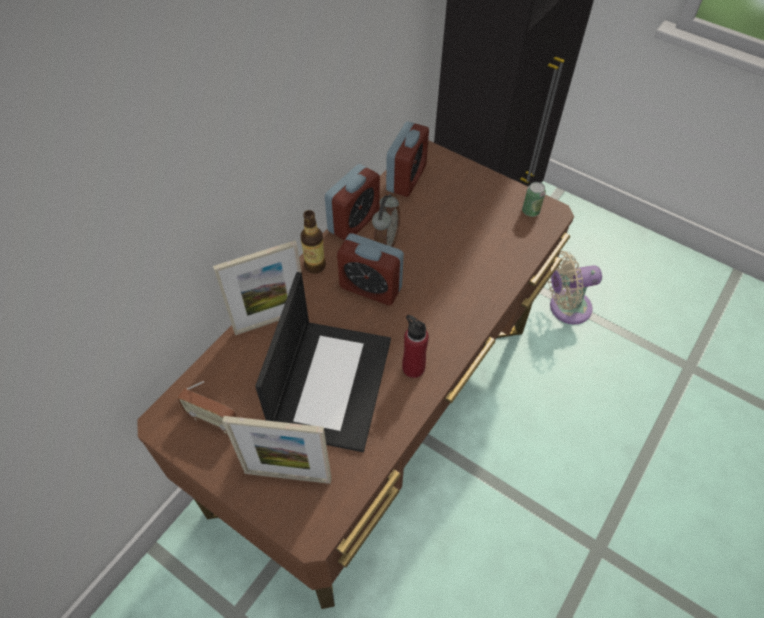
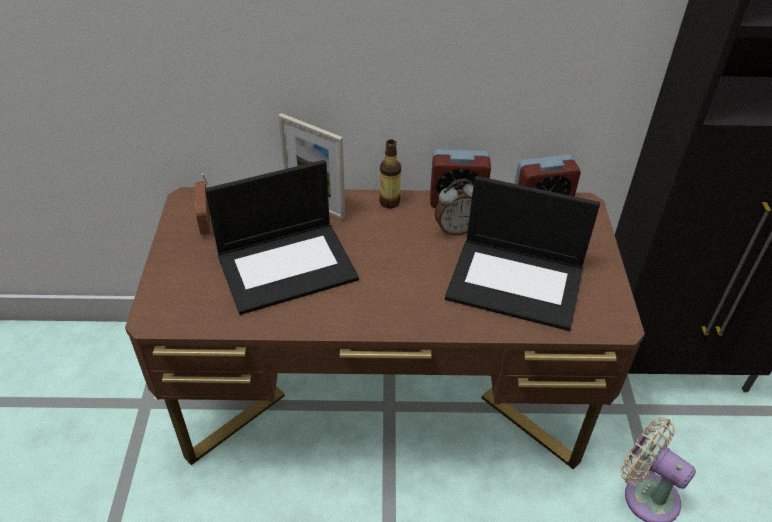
camera: 55 degrees right, 10 degrees down
(288, 476) = (189, 283): picture frame -> none
(370, 287) = (400, 243): alarm clock -> none
(413, 367) = (343, 307): red bottle -> none
(471, 241) = (517, 282): none -> laptop
(530, 211) = (601, 308): can -> none

